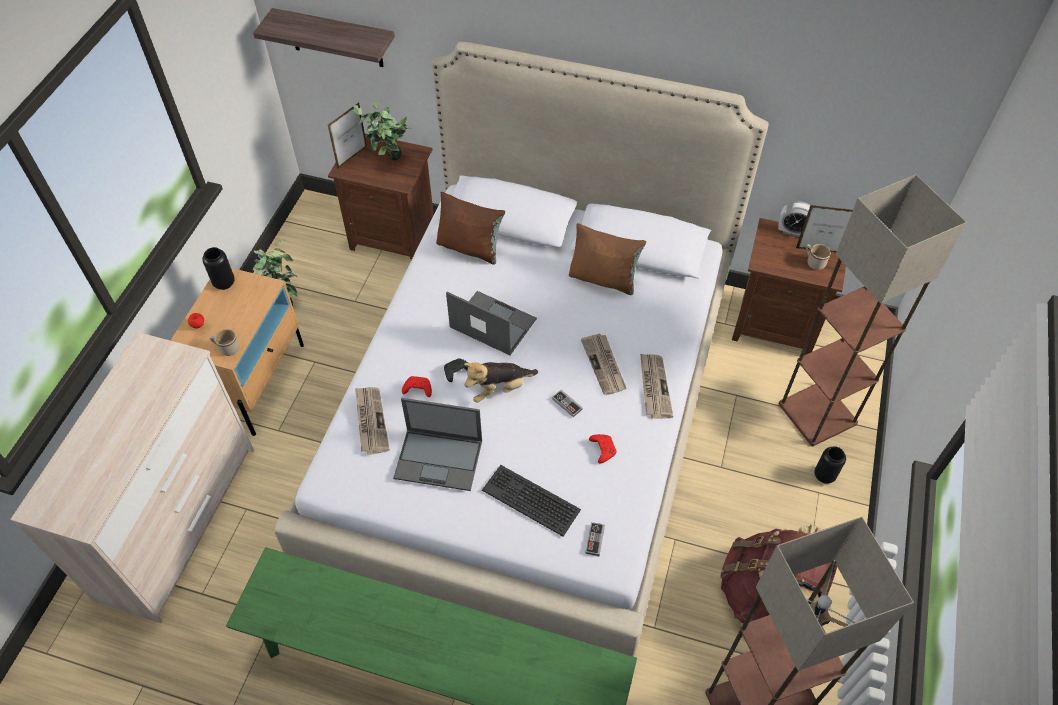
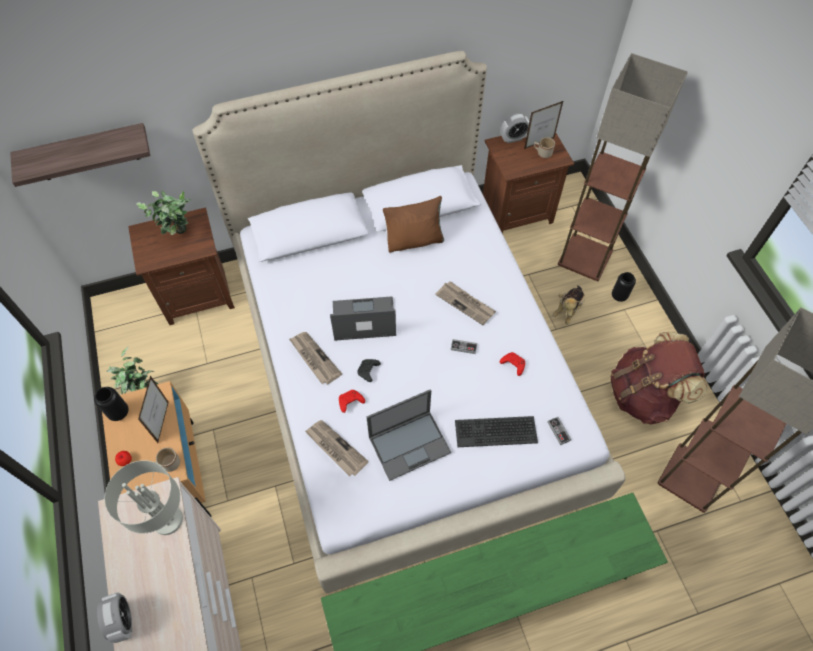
camera: 35 degrees left, 5 degrees up
(79, 435) = (124, 621): none -> alarm clock
(174, 379) = (168, 519): none -> grey table lamp
(352, 157) = (145, 248): picture frame -> picture frame (163, 422)
(470, 248) = (299, 271): brown pillow -> none
(499, 389) = (408, 365): plush toy -> plush toy (568, 309)
(654, 387) = (510, 299): newspaper -> newspaper (314, 358)

